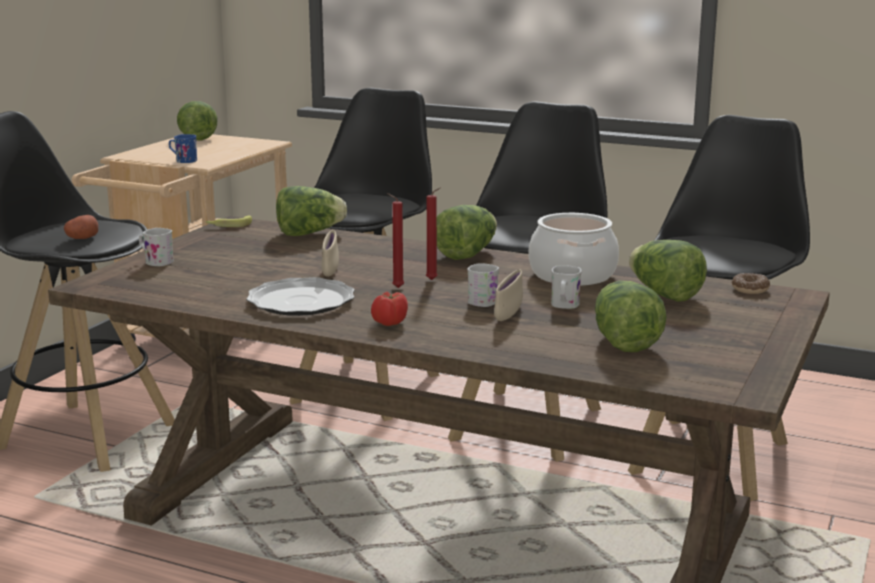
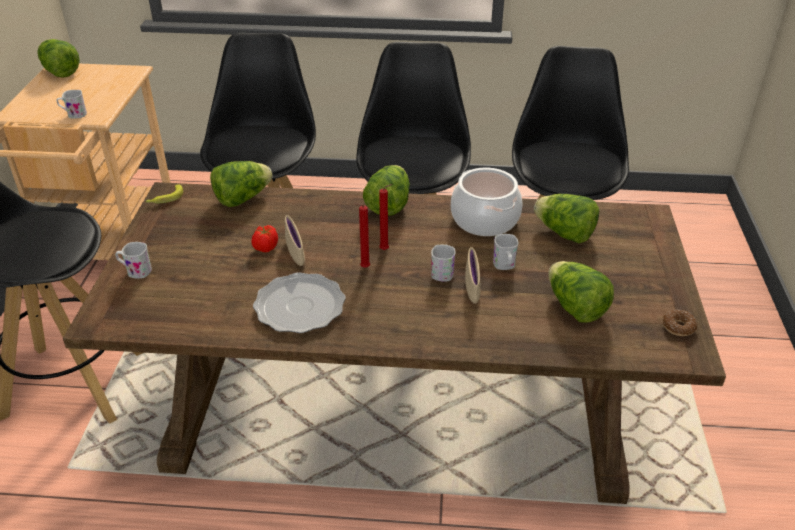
camera: 20 degrees left, 20 degrees up
(82, 238) = (45, 249): potato -> none
(183, 161) = (74, 114): blue mug -> white mug
(389, 323) = (389, 322): tomato -> tomato (265, 247)
(750, 289) = (617, 213): donut -> donut (678, 327)

